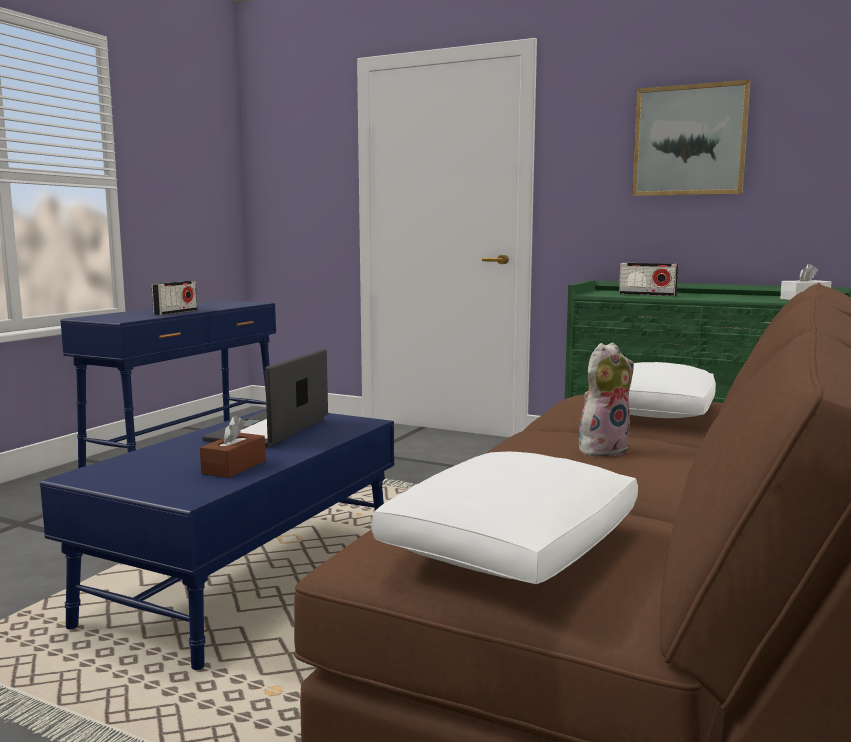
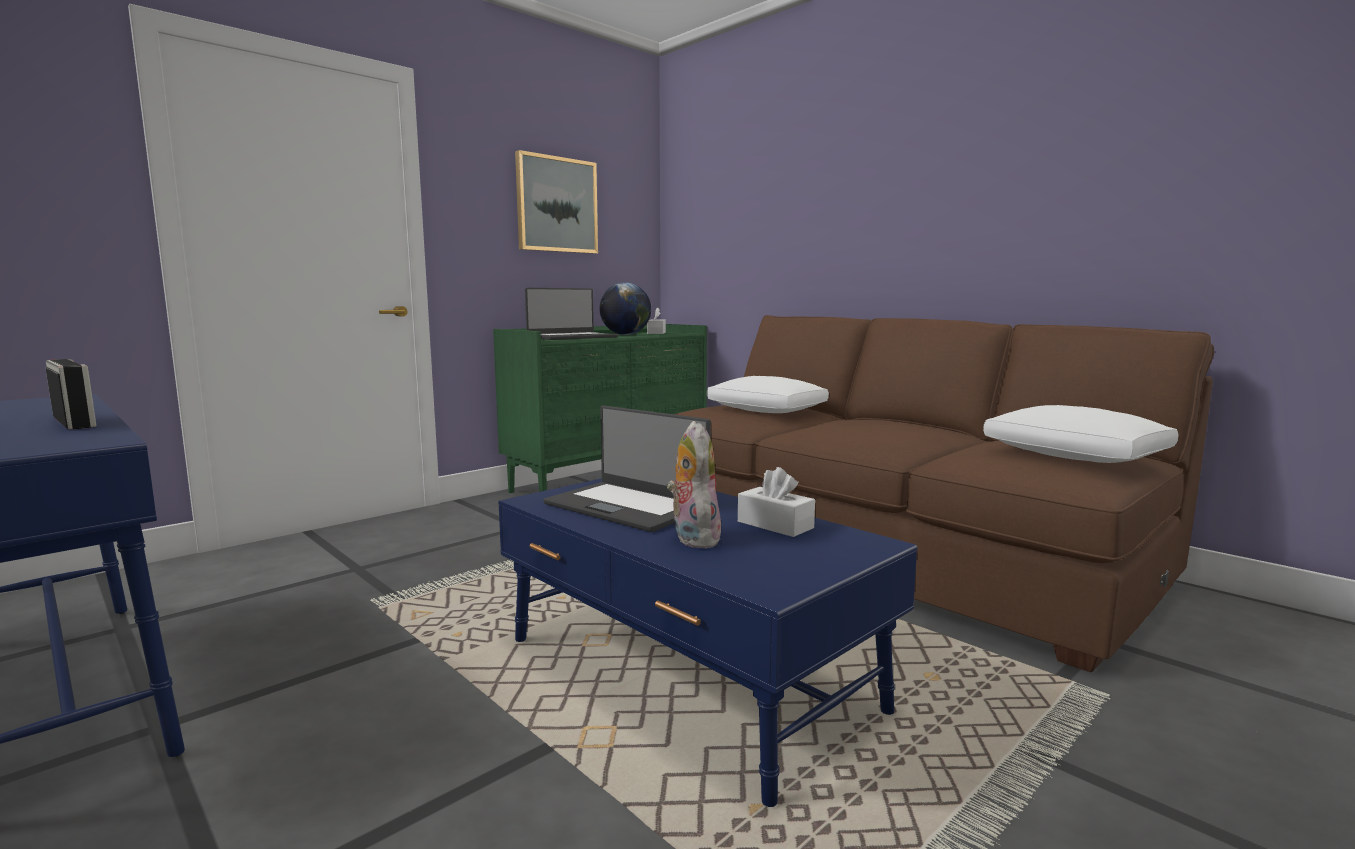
camera: 70 degrees left, 0 degrees up
(234, 467) = (775, 525): brown tissue box -> white tissue box
(602, 449) = (865, 427): plush toy -> plush toy (692, 538)
(647, 295) = (572, 337): radio -> laptop
(737, 297) = (625, 335): none -> globe

